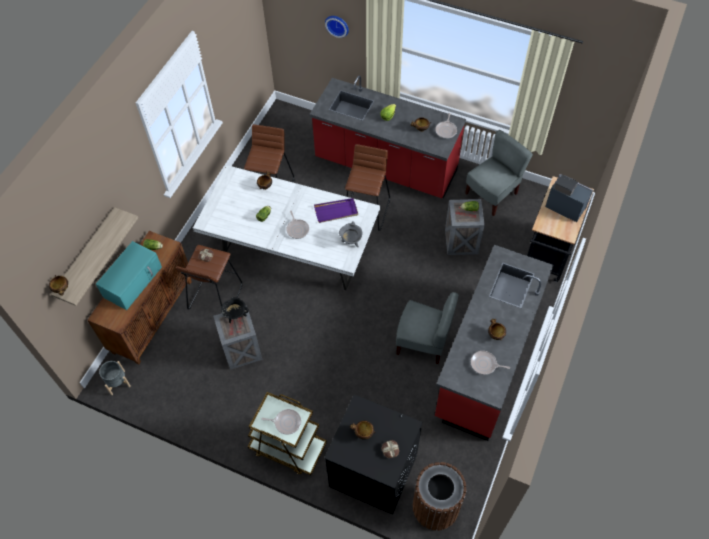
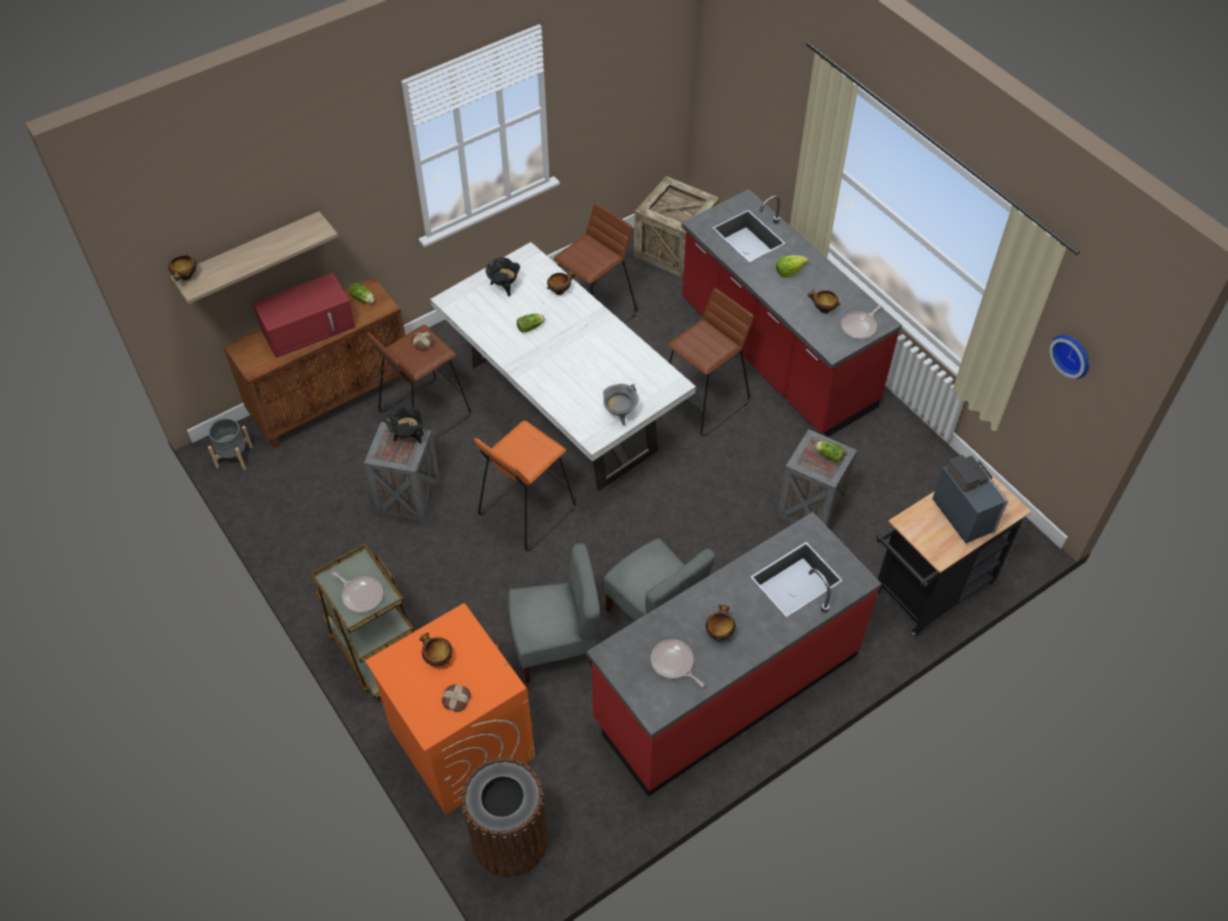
camera: 30 degrees right, 5 degrees down
(133, 281) = (309, 327): turquoise microwave -> red microwave
(231, 199) = (504, 286): none -> black cooking pot
(289, 130) = (674, 249): none -> crate
(297, 229) = (561, 364): frying pan -> none
(314, 323) = (526, 511): none -> orange stool
(336, 211) = (629, 366): purple tray -> none
(337, 25) = (776, 109): wall clock -> wall clock (1072, 354)
(372, 471) = (461, 742): black washing machine -> orange washing machine
(492, 194) = (906, 466): grey chair -> grey chair (555, 646)

